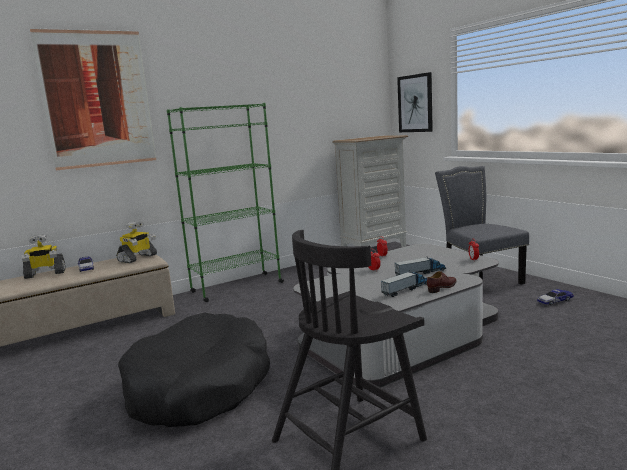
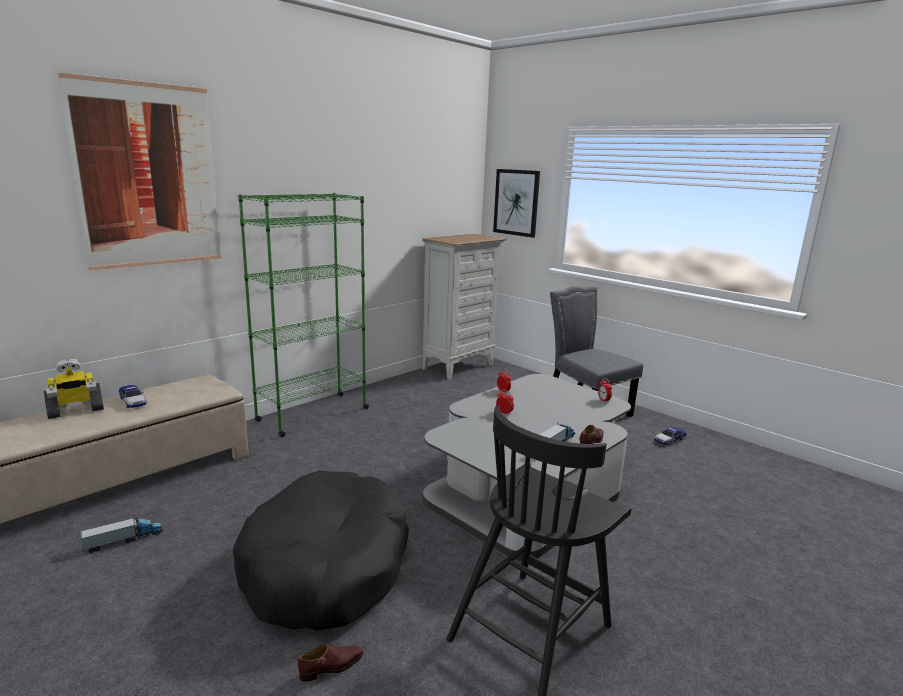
camera: 15 degrees left, 5 degrees up
(138, 258) = (199, 386): toy robot -> none
(171, 453) = (331, 667): none -> brown shoe
(420, 273) = (558, 419): toy truck -> toy truck (124, 540)

